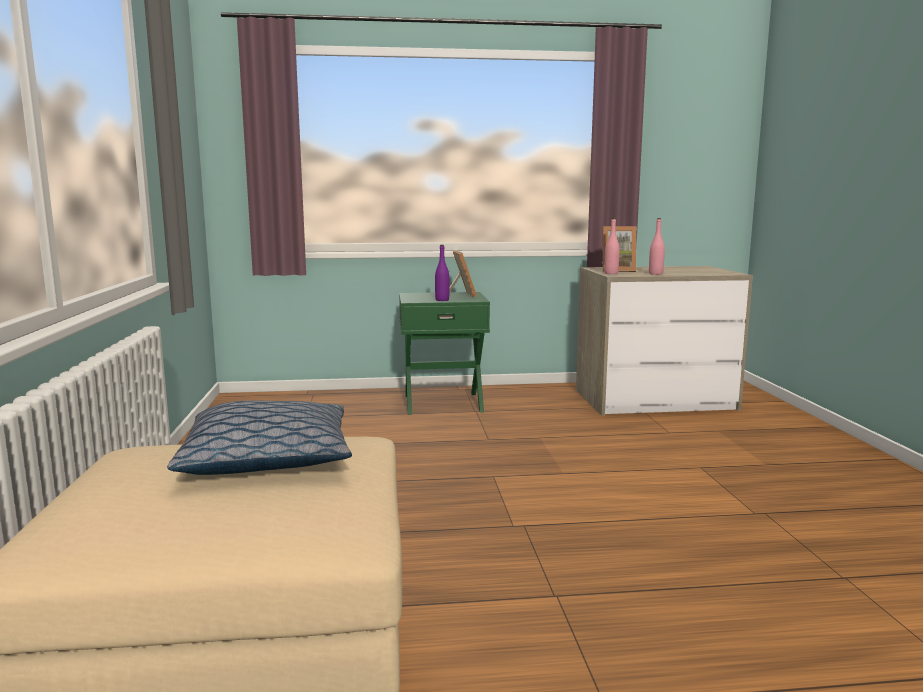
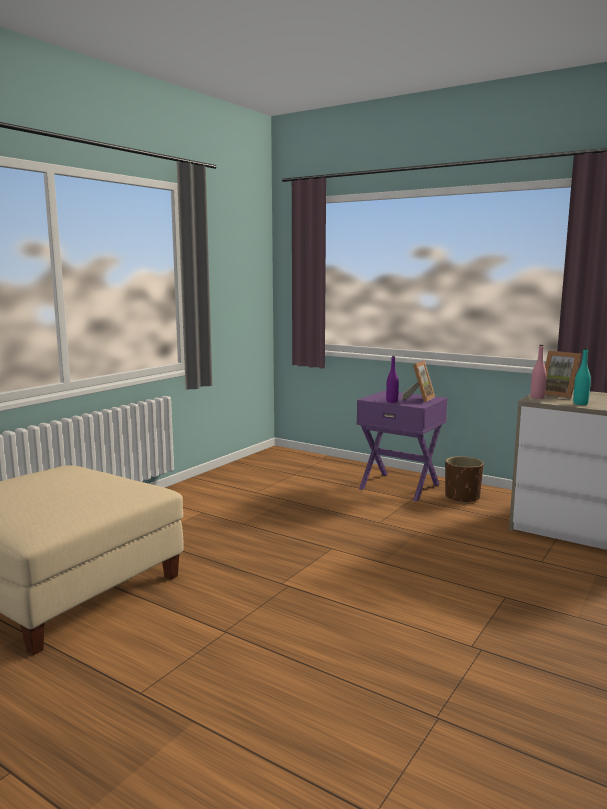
camera: 40 degrees right, 0 degrees up
(268, 459) = (87, 487): pillow -> none
(443, 402) = (400, 486): green nightstand -> purple nightstand
(516, 399) = (462, 498): none -> brown planter
(655, 274) = (580, 403): pink bottle -> turquoise bottle

